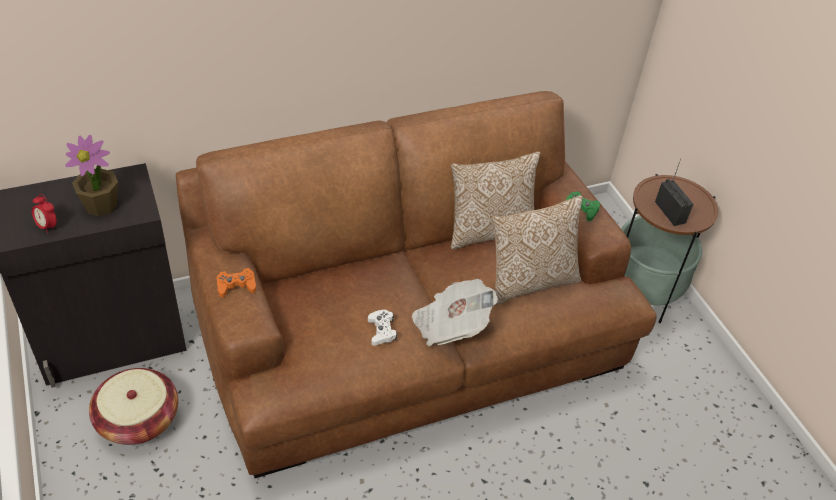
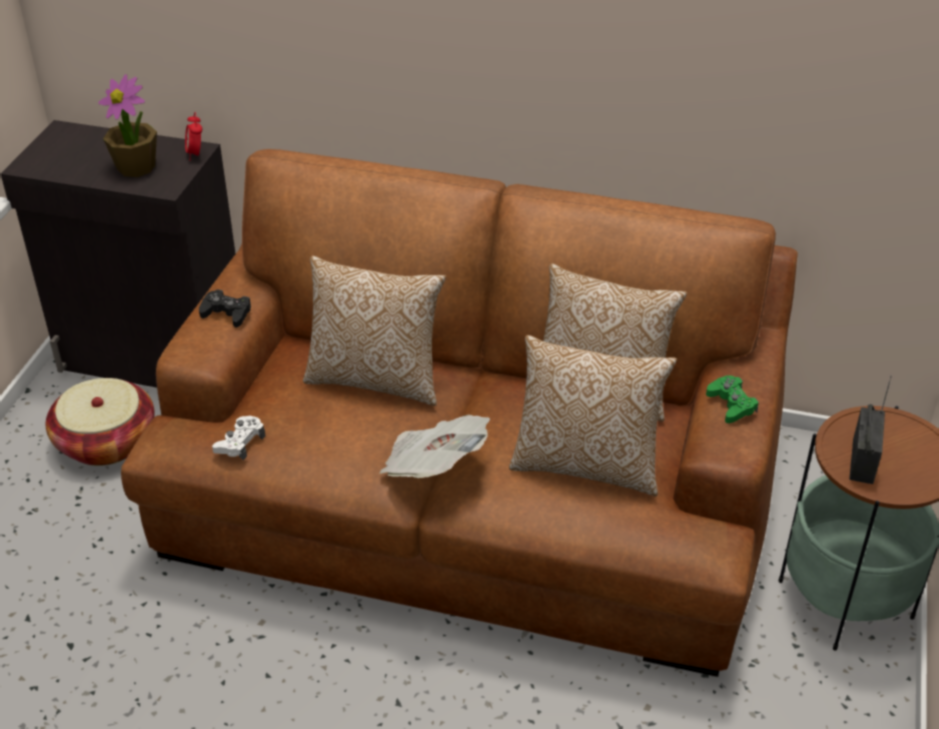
camera: 40 degrees right, 5 degrees down
(47, 227) = (70, 168): alarm clock -> alarm clock (196, 154)
(236, 286) = (226, 313): orange game controller -> black game controller
(360, 286) = (376, 379): none -> pillow
(382, 331) = (347, 434): white game controller -> white game controller (240, 443)

